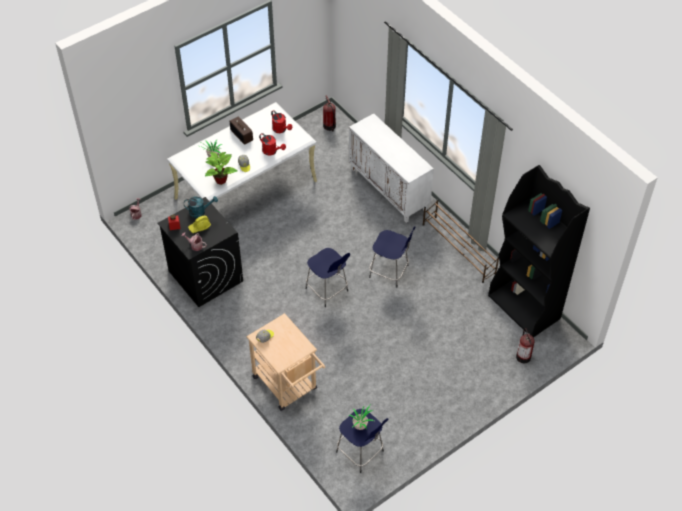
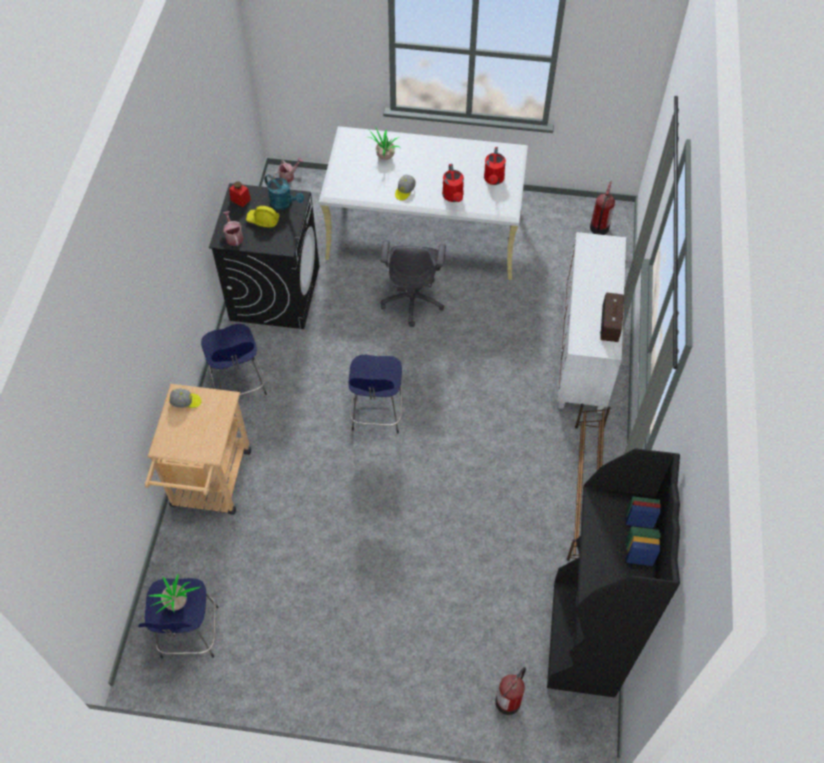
camera: 45 degrees right, 5 degrees up
(221, 180) = (361, 189): potted plant -> none
(242, 135) = (444, 156): radio -> radio (610, 324)
(280, 226) = (413, 300): none -> grey office chair
(390, 272) = (470, 451): blue stool -> blue stool (239, 385)

